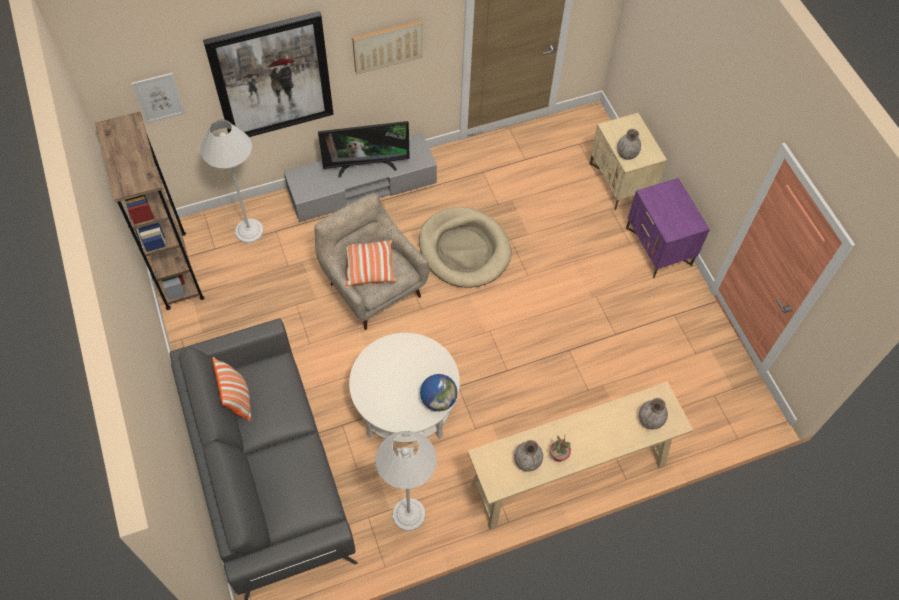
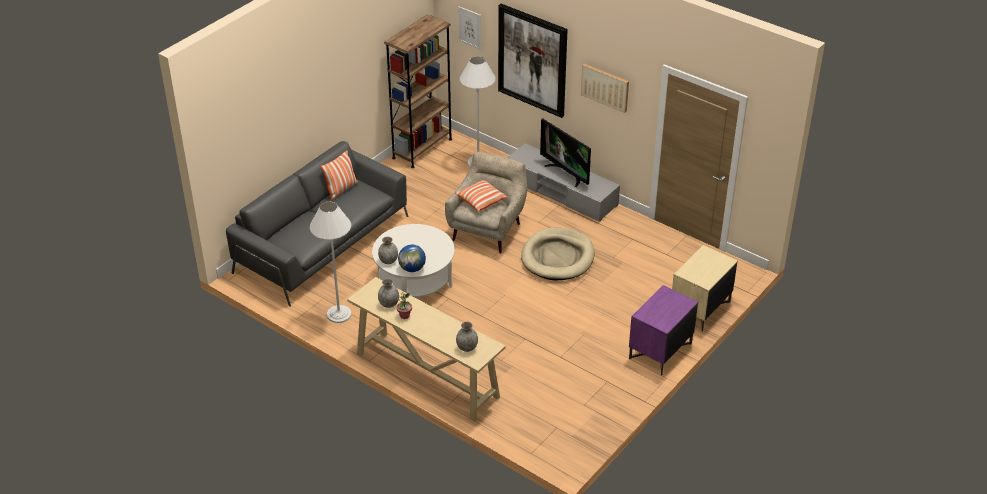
camera: 60 degrees right, 20 degrees down
(626, 154) = (691, 268): grey vase -> grey vase (388, 260)

